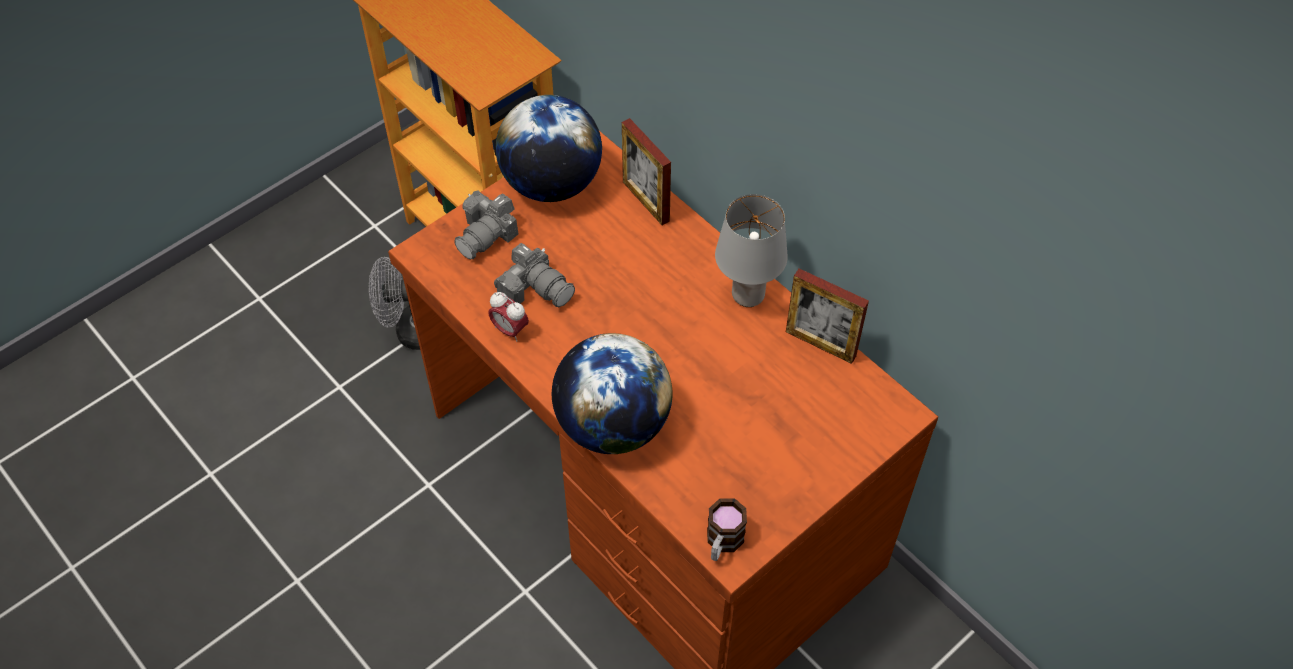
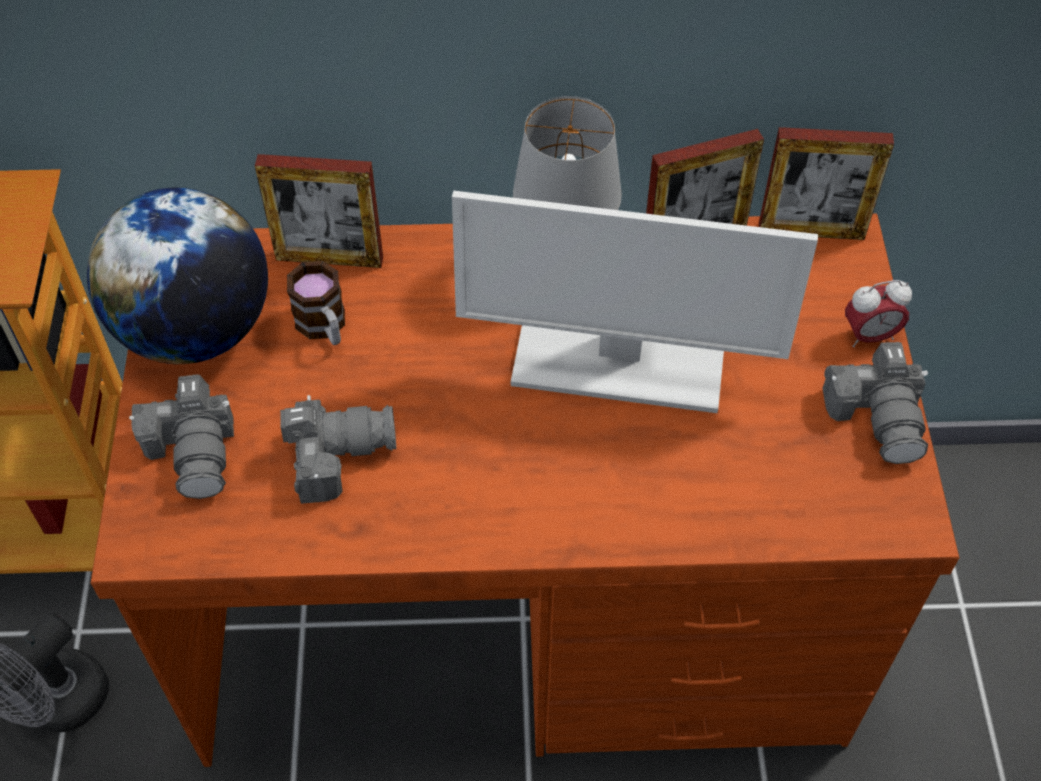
camera: 50 degrees left, 0 degrees up
(510, 330) = (371, 527): alarm clock -> alarm clock (869, 336)
(613, 425) = (620, 514): globe -> none
(705, 361) = (617, 360): none -> monitor
(722, 543) = (883, 517): mug -> mug (324, 327)
(788, 502) = (878, 416): none -> camera
(888, 393) = (811, 231): none -> picture frame

